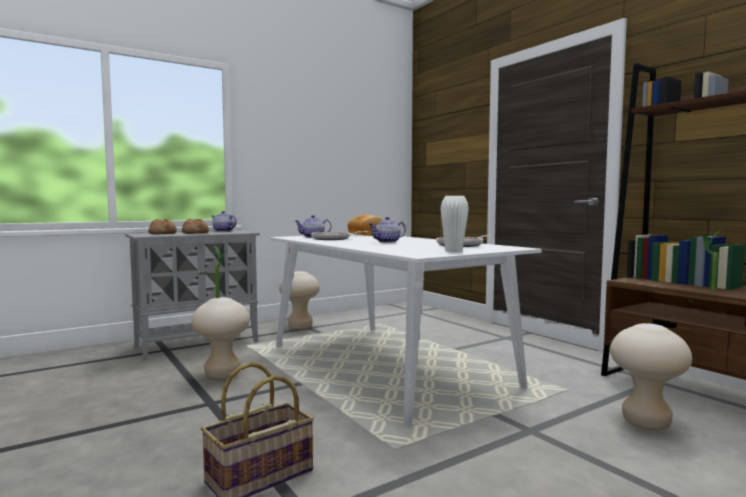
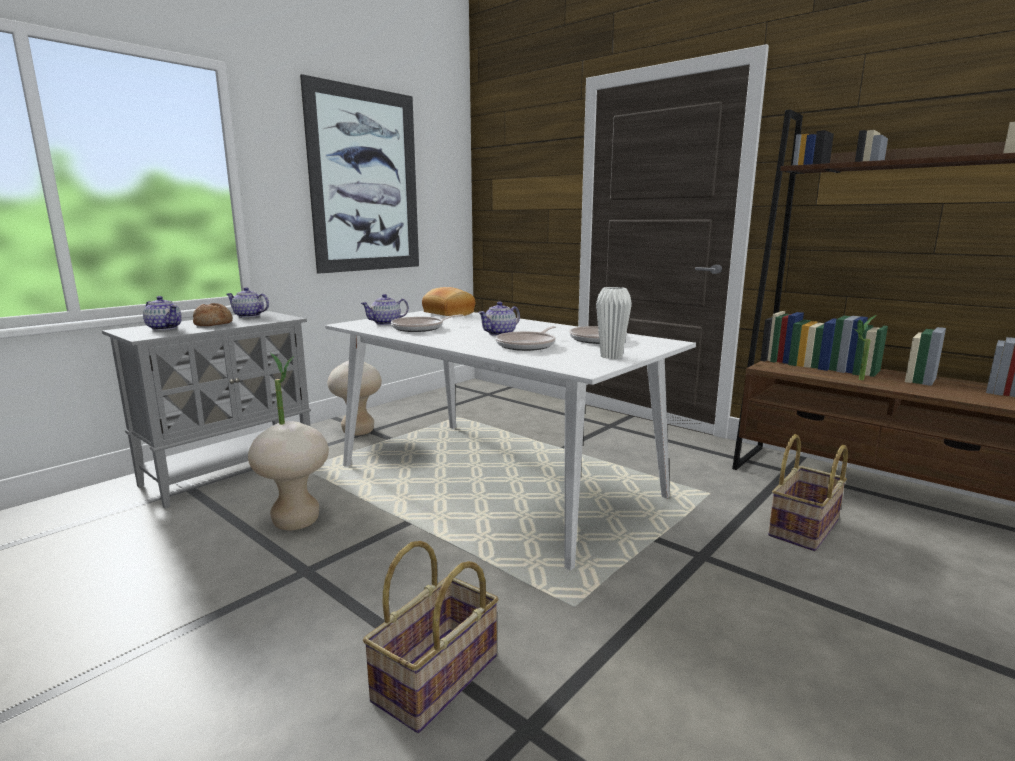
camera: 15 degrees left, 10 degrees up
(162, 233) = (164, 328): bread -> teapot
(324, 143) = (365, 181): none -> picture
(398, 246) = (527, 345): none -> frying pan
(646, 423) = (805, 529): beige stool -> basket

